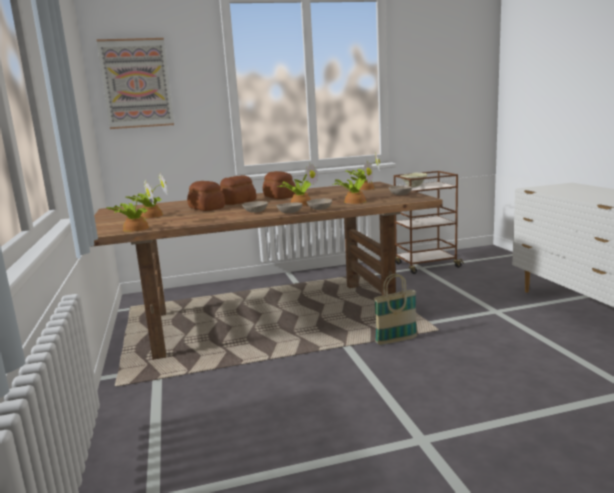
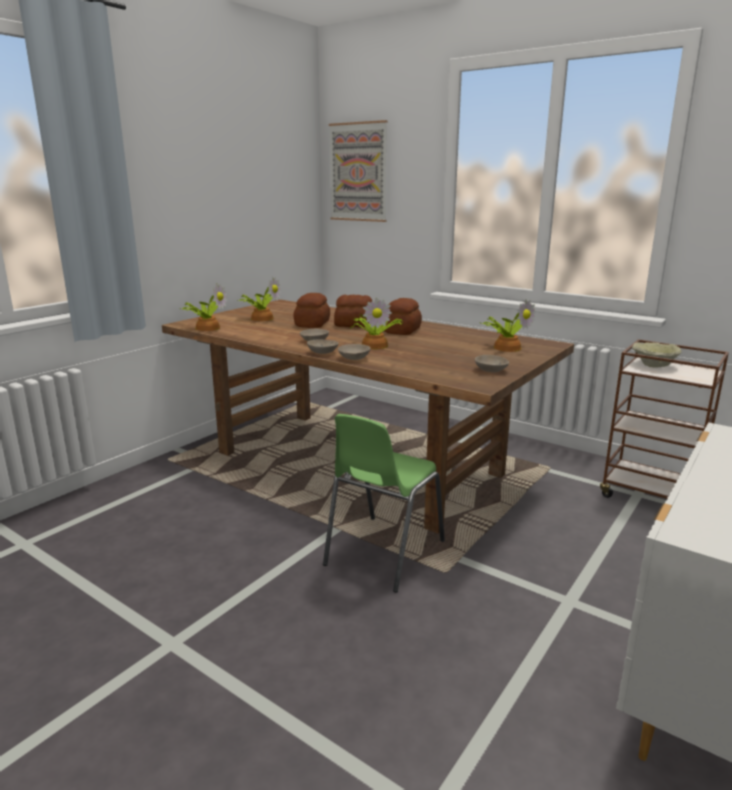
camera: 50 degrees right, 5 degrees up
(354, 201) = (415, 361): potted plant -> none
(396, 340) = (383, 553): basket -> green chair

